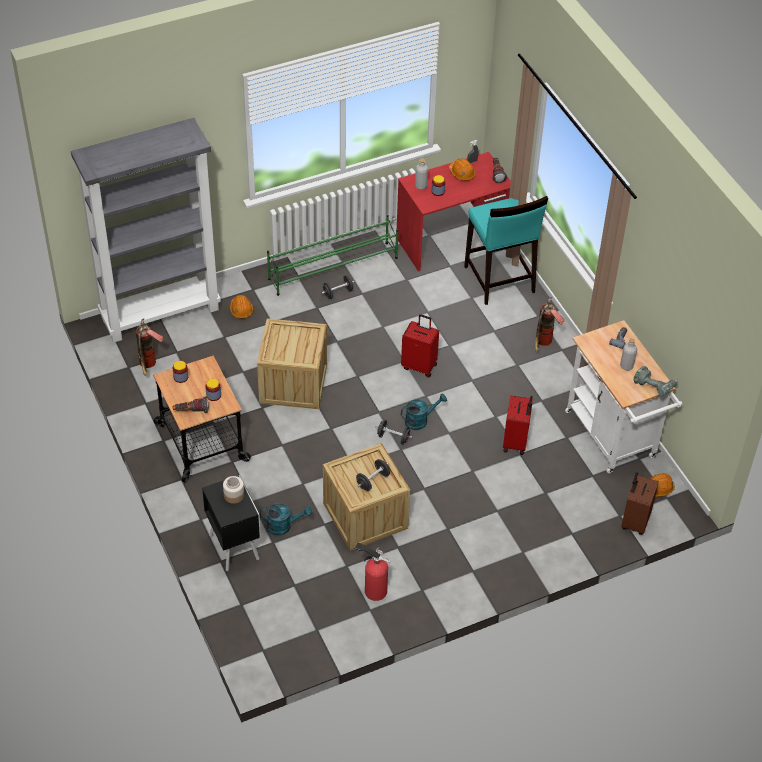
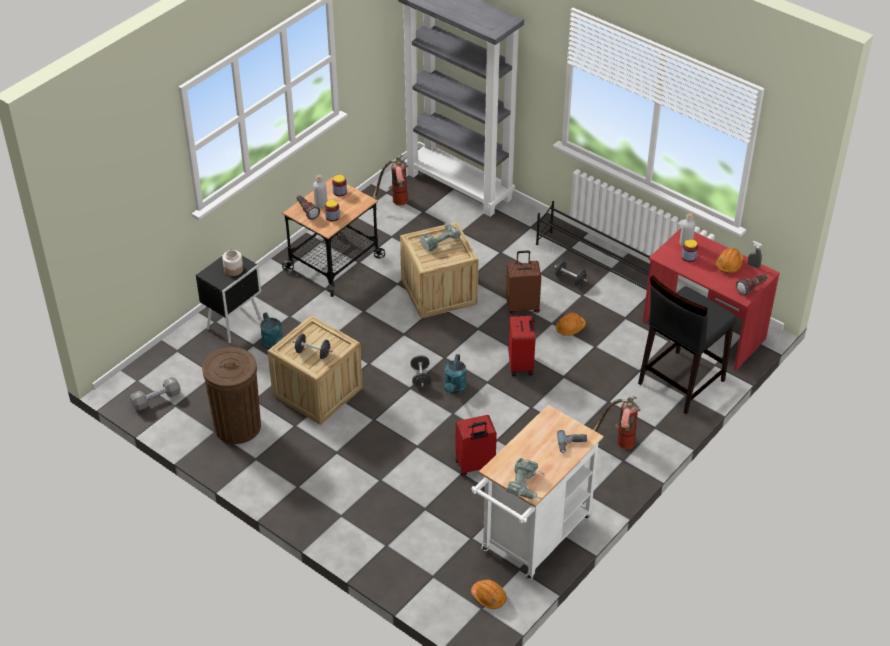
camera: 65 degrees right, 5 degrees down
(241, 310) = (500, 229): orange hard hat -> orange hard hat (570, 328)
(283, 341) = (439, 241): none -> power drill
(299, 642) = (156, 400): none -> grey dumbbell
(334, 268) = (598, 266): green shoe rack -> black shoe rack
(373, 590) = (237, 426): fire extinguisher -> brown trash can
(420, 420) = (454, 388): turquoise watering can -> turquoise watering can turned 60 degrees clockwise
(499, 280) = (680, 382): turquoise stool -> black stool
(626, 366) = (538, 457): grey bottle -> grey bottle (321, 204)
(634, 521) = (433, 590): brown suitcase -> brown suitcase (522, 306)

